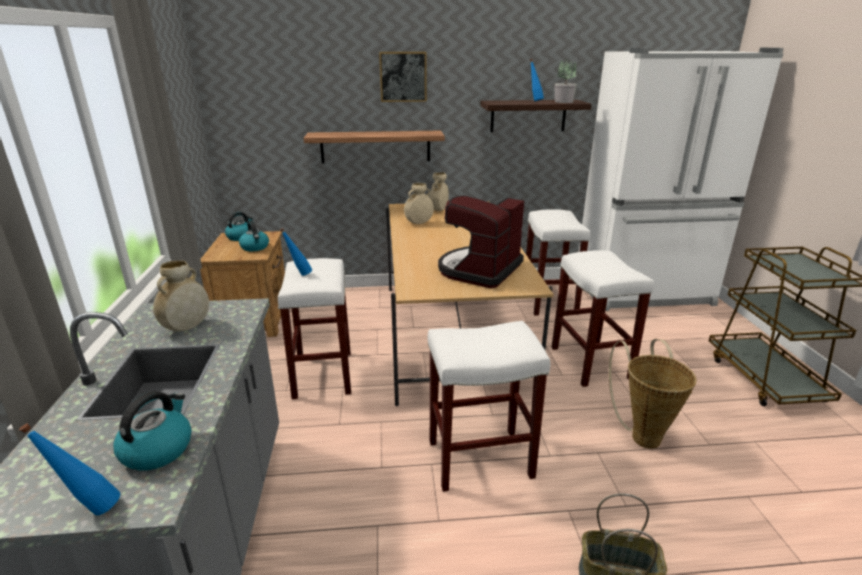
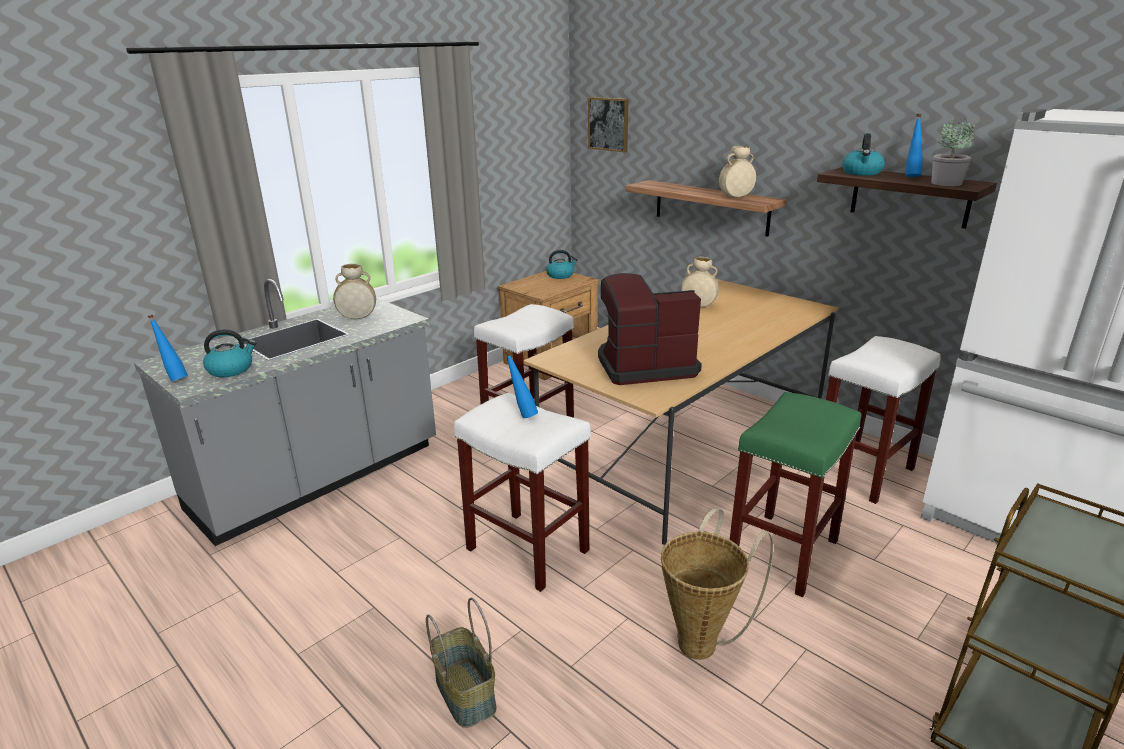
camera: 50 degrees right, 0 degrees up
(255, 247) = (553, 287): kettle -> kettle (862, 173)
(299, 275) = (514, 316): blue bottle -> blue bottle (522, 415)
(403, 77) = (750, 127): picture -> picture (608, 124)
(439, 210) = (752, 300): beige vase -> beige vase (735, 197)
(591, 363) = (783, 554): white stool -> green stool

